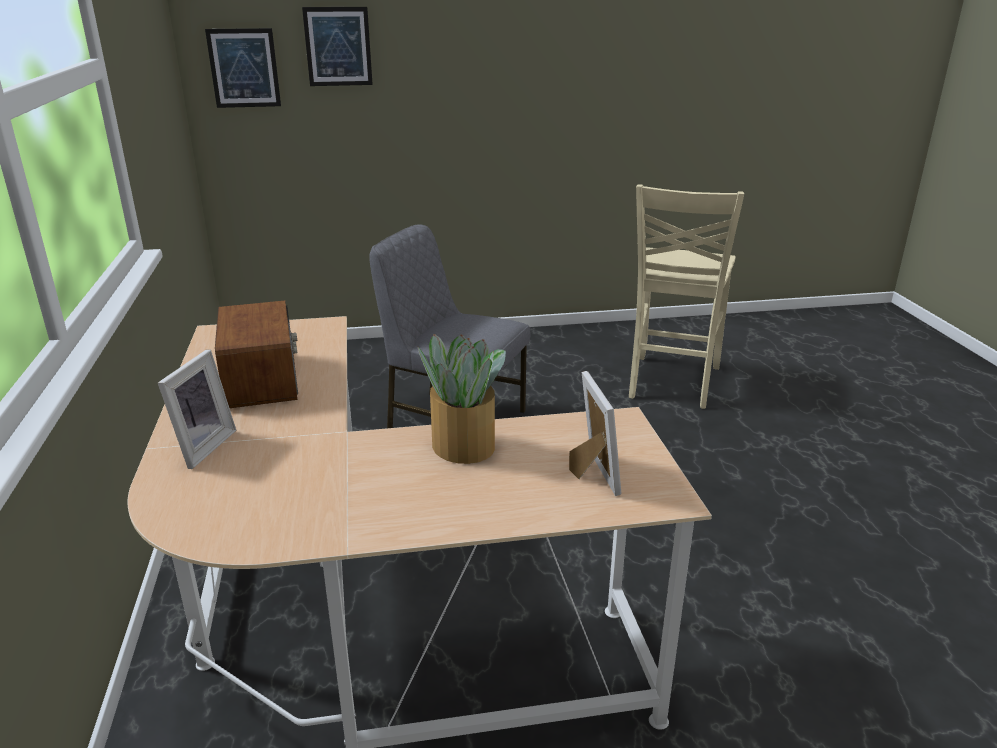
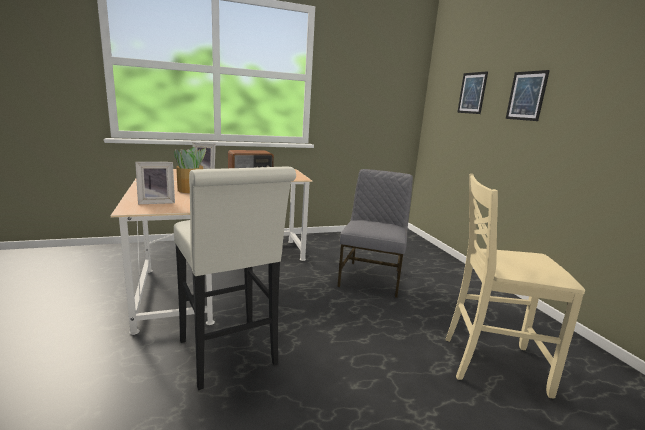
camera: 80 degrees right, 10 degrees down
(244, 68) = (440, 102): picture -> picture (526, 96)
(706, 580) = (230, 357): none -> white stool

